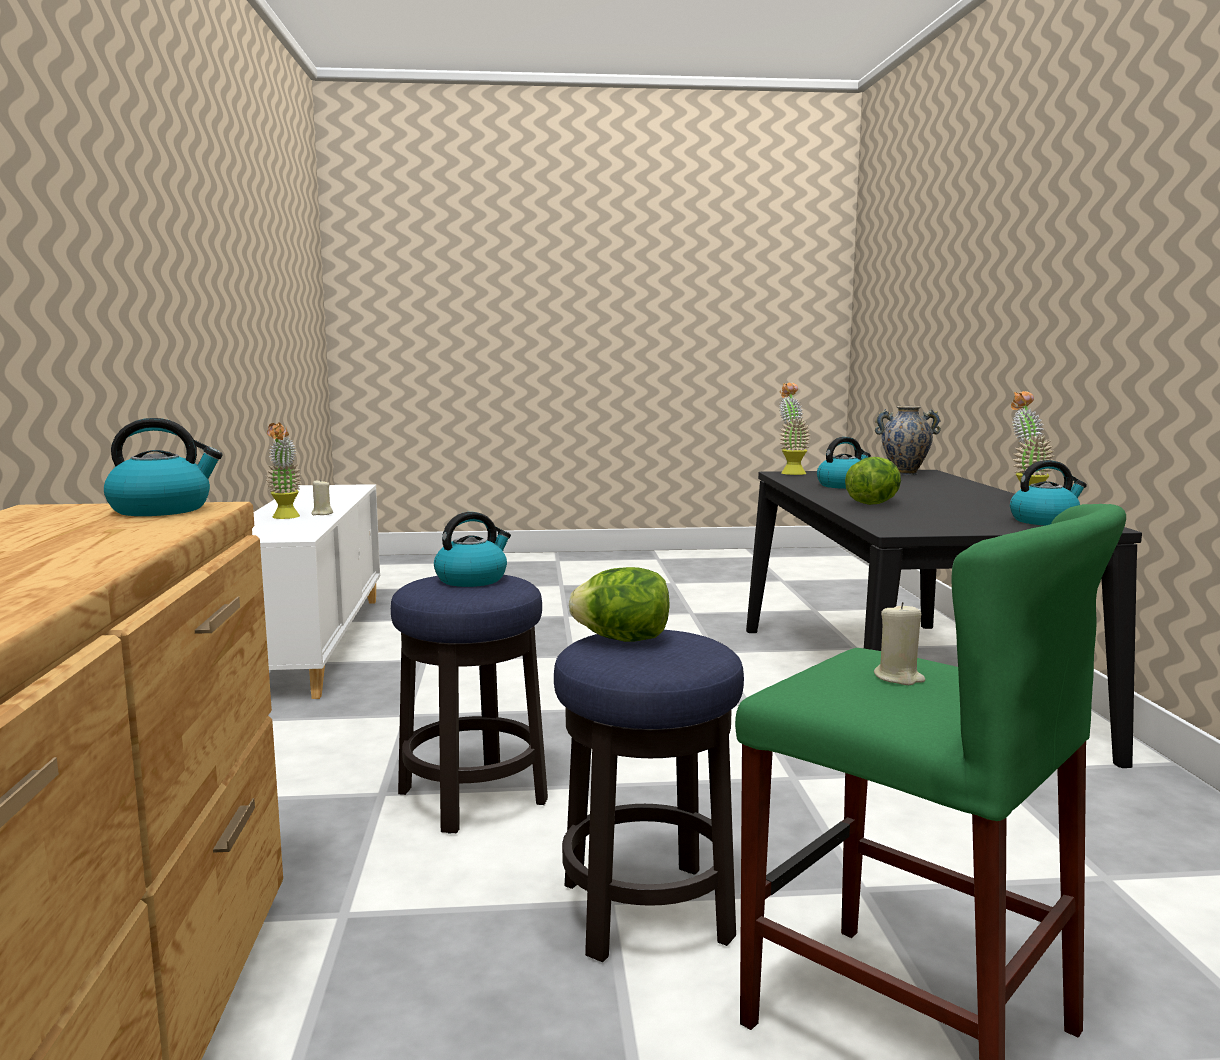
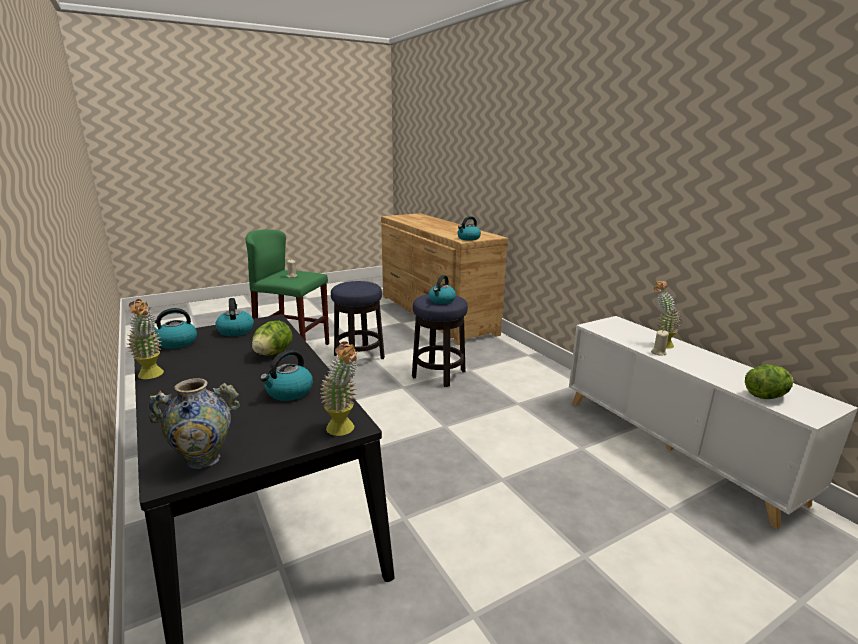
camera: 155 degrees right, 10 degrees up
(623, 639) = (364, 287): lettuce -> lettuce (765, 396)
(955, 524) = (235, 330): none -> kettle

